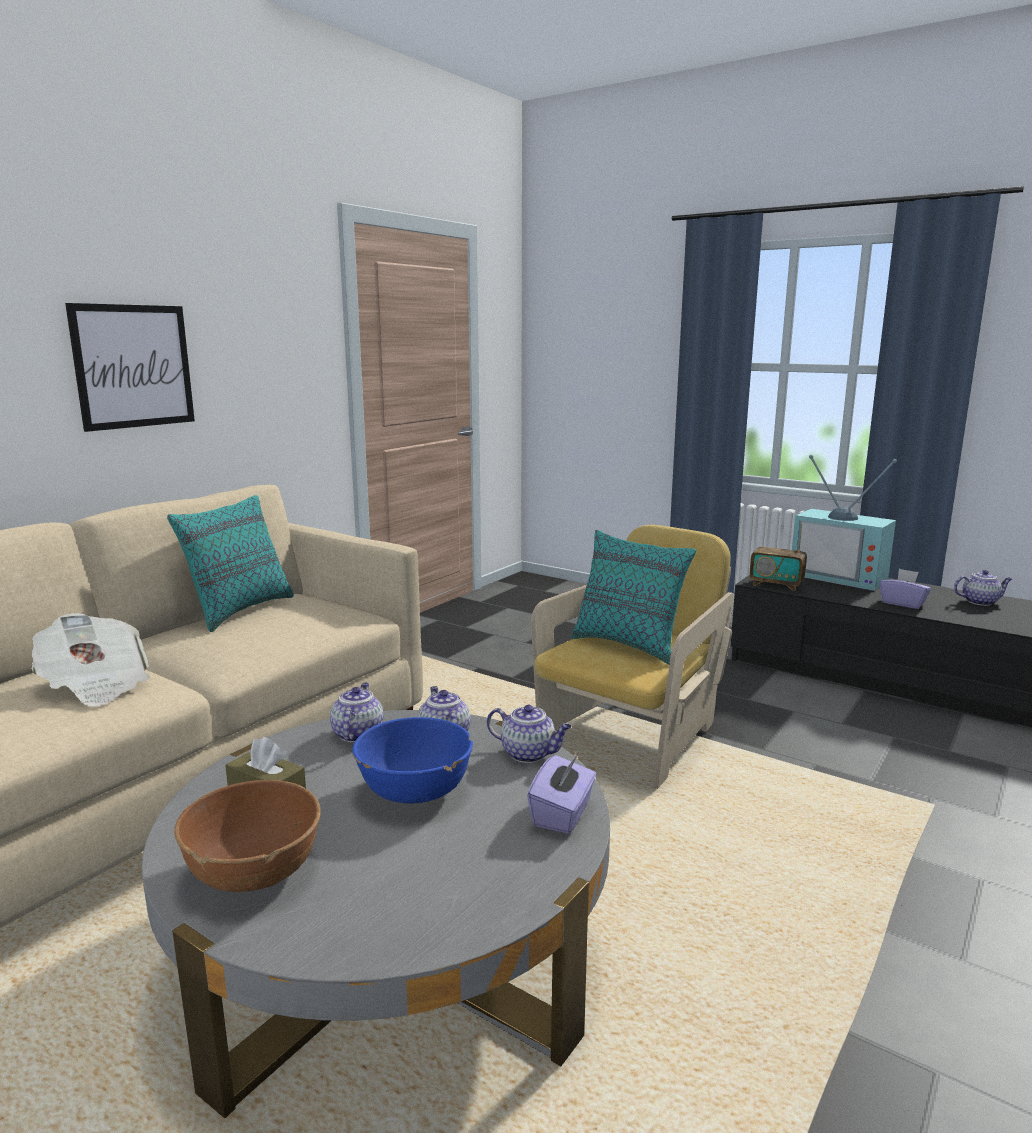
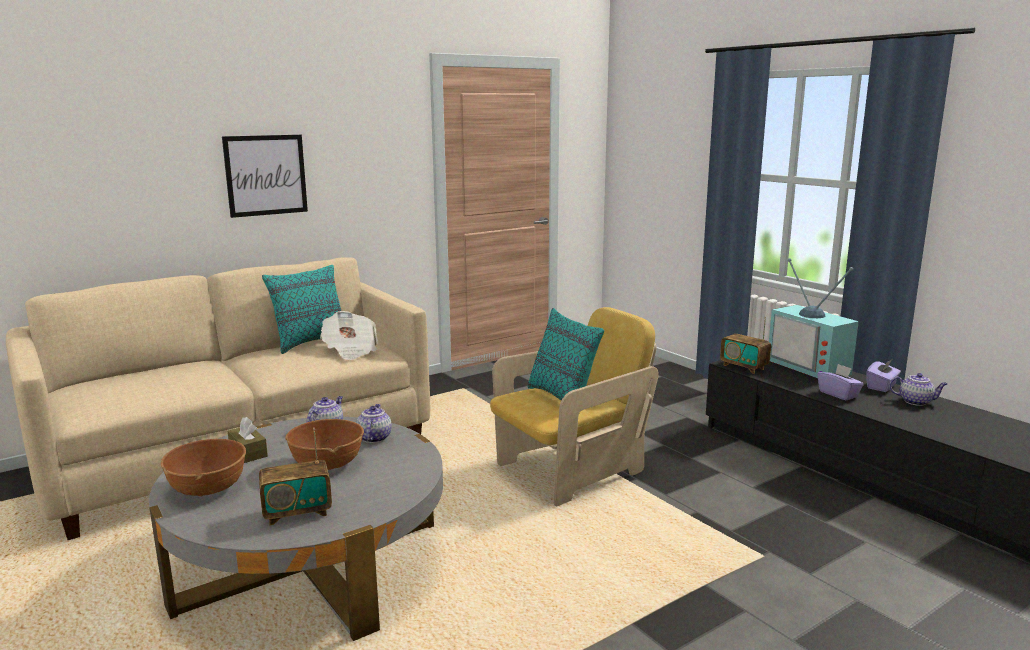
camera: 20 degrees right, 0 degrees up
(96, 685) = (193, 377): newspaper -> newspaper (350, 350)
(415, 790) = (327, 464): blue bowl -> brown bowl
(447, 882) = (297, 512): none -> radio
(529, 754) = (415, 455): teapot -> none
(562, 814) = (397, 491): purple tissue box -> purple tissue box (881, 386)

